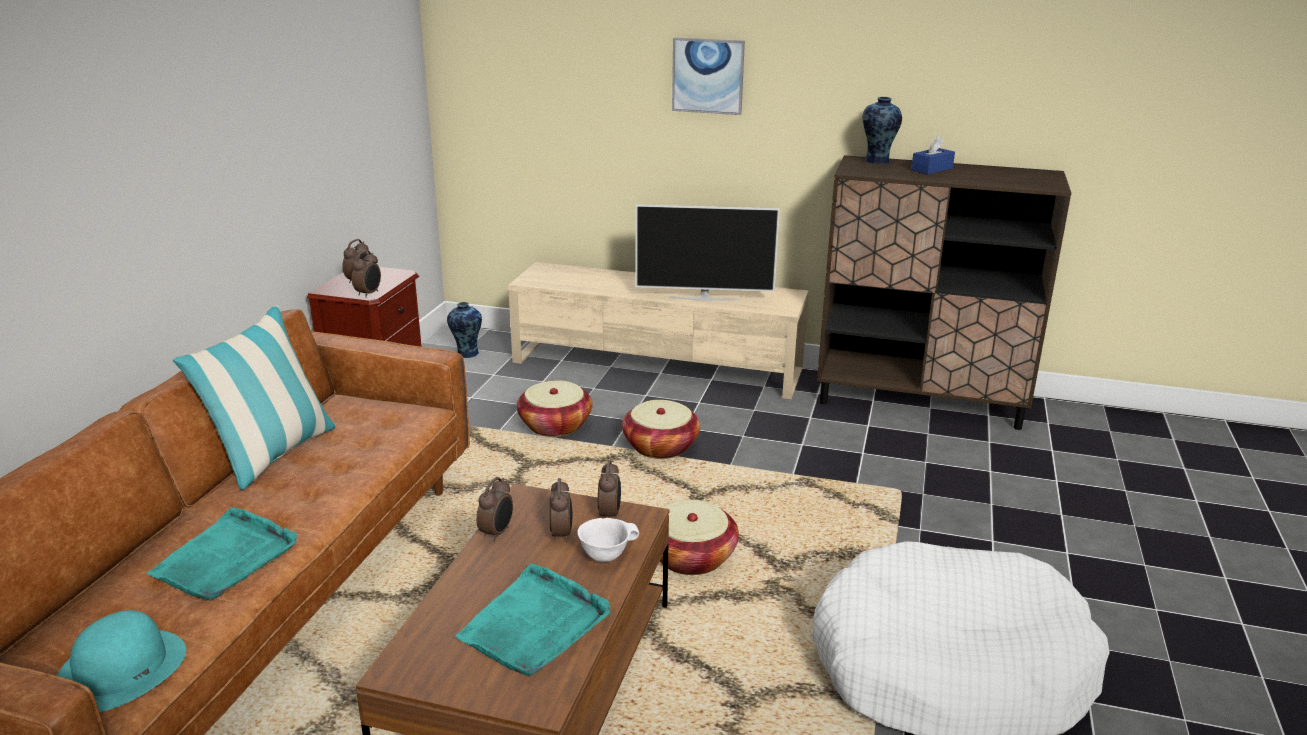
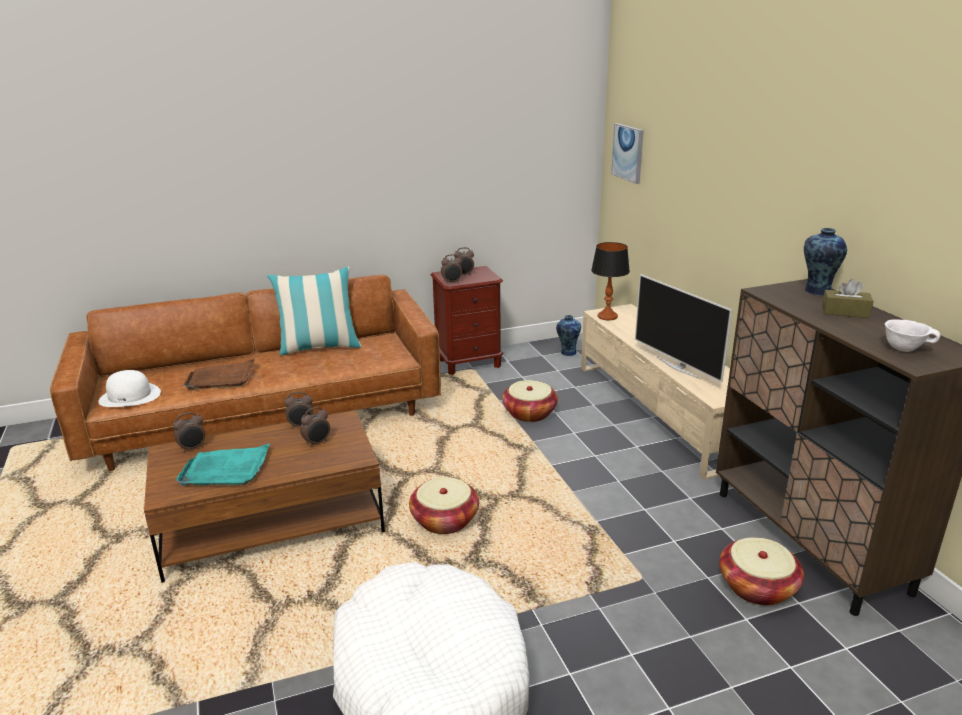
camera: 55 degrees right, 0 degrees up
(122, 669) = (130, 396): turquoise hat -> white hat
(226, 559) = (221, 378): turquoise tray -> brown tray
(544, 281) = (607, 316): none -> table lamp
(605, 555) = (308, 463): white bowl -> white bowl (904, 348)
(610, 515) = (352, 448): alarm clock -> alarm clock (192, 448)
(660, 446) = (557, 457): basket -> basket (757, 587)
(708, 76) = (734, 182): picture -> picture (628, 153)
(932, 169) = (845, 312): blue tissue box -> brown tissue box

